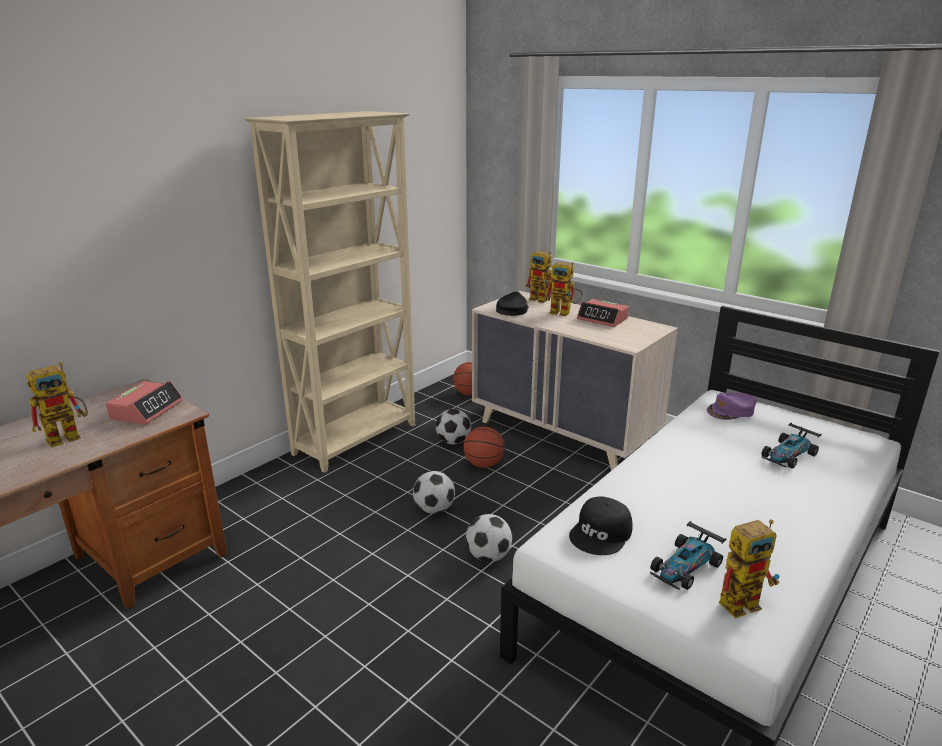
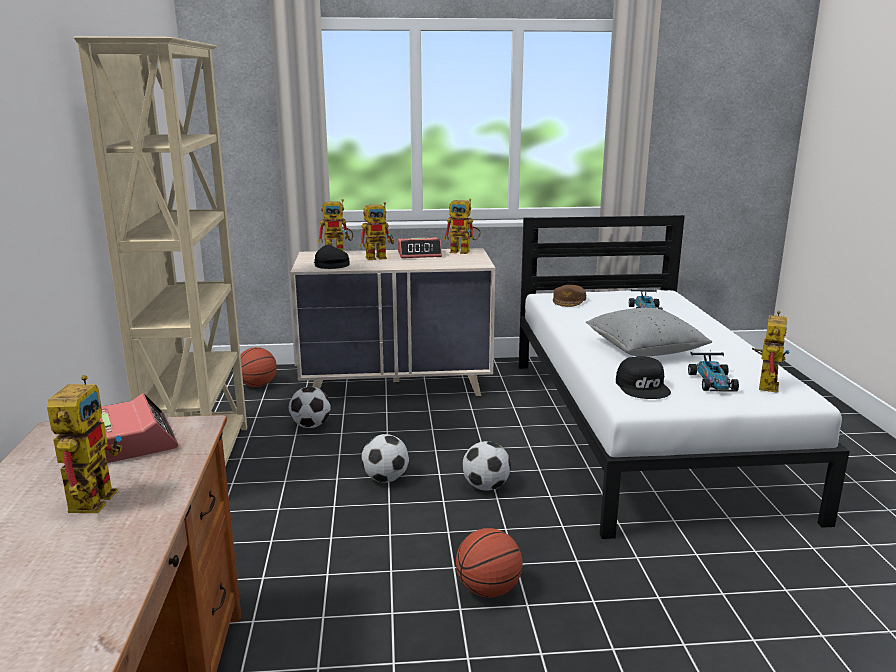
camera: 45 degrees left, 5 degrees down
(484, 464) = (369, 430): basketball -> basketball (488, 590)
(649, 327) = (464, 251): none -> toy robot
(691, 497) = (644, 350): none -> grey pillow
(731, 411) = (569, 300): purple cap -> brown cap

